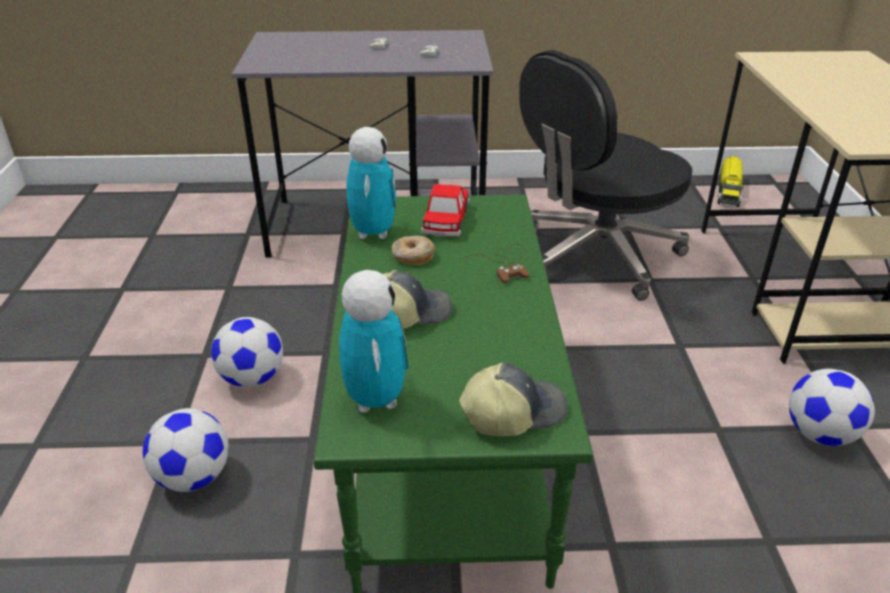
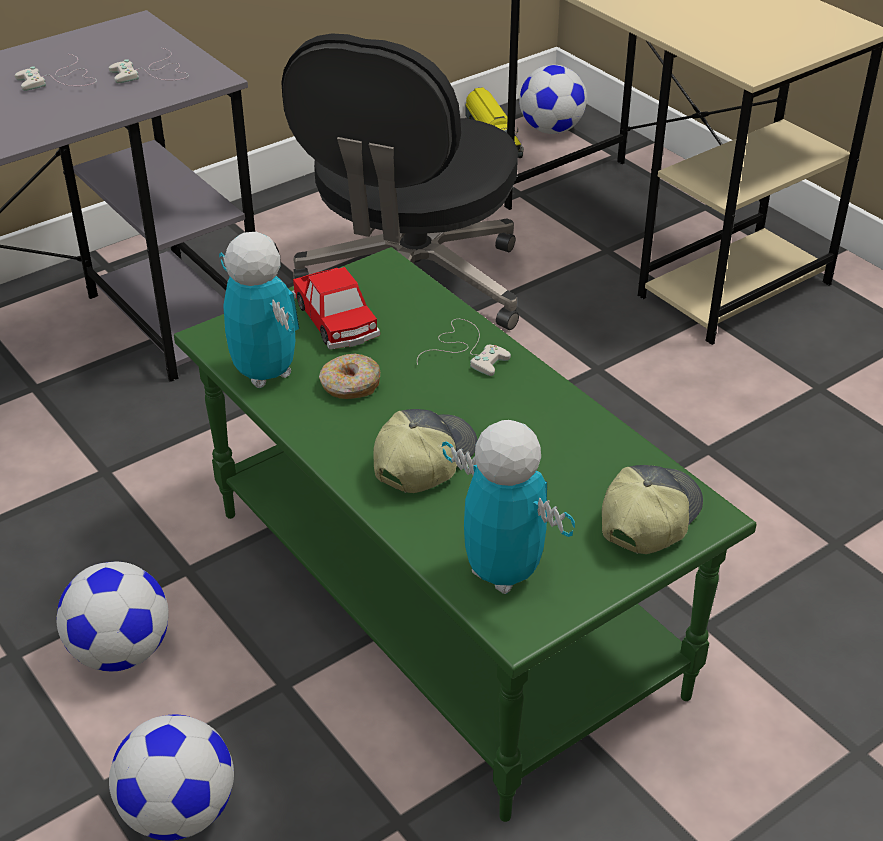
camera: 35 degrees left, 5 degrees up
(505, 263) = (465, 350): brown game controller -> white game controller
(819, 434) = (800, 409): football -> football (551, 129)

